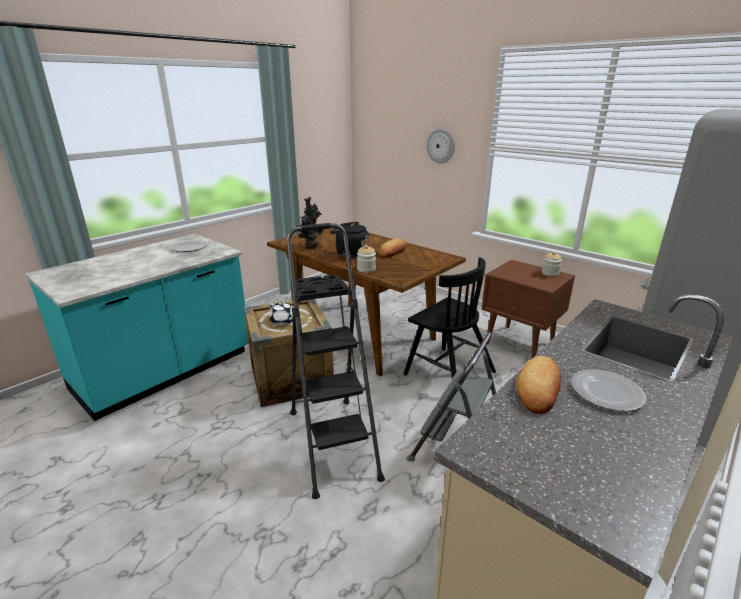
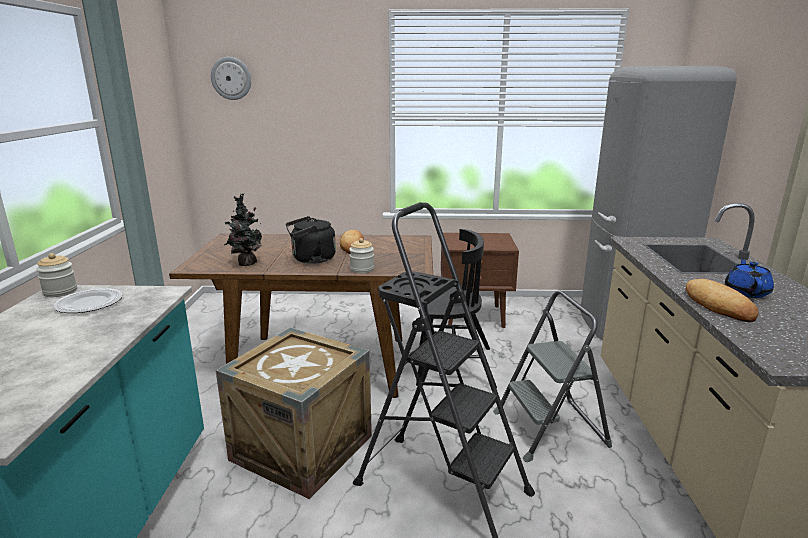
camera: 40 degrees left, 5 degrees down
(283, 321) = (297, 366): white teapot -> none
(441, 146) = (325, 120): wall clock -> wall clock (231, 78)
(550, 273) = (490, 236): jar -> jar (60, 292)
(606, 391) = (746, 292): plate -> blue teapot

